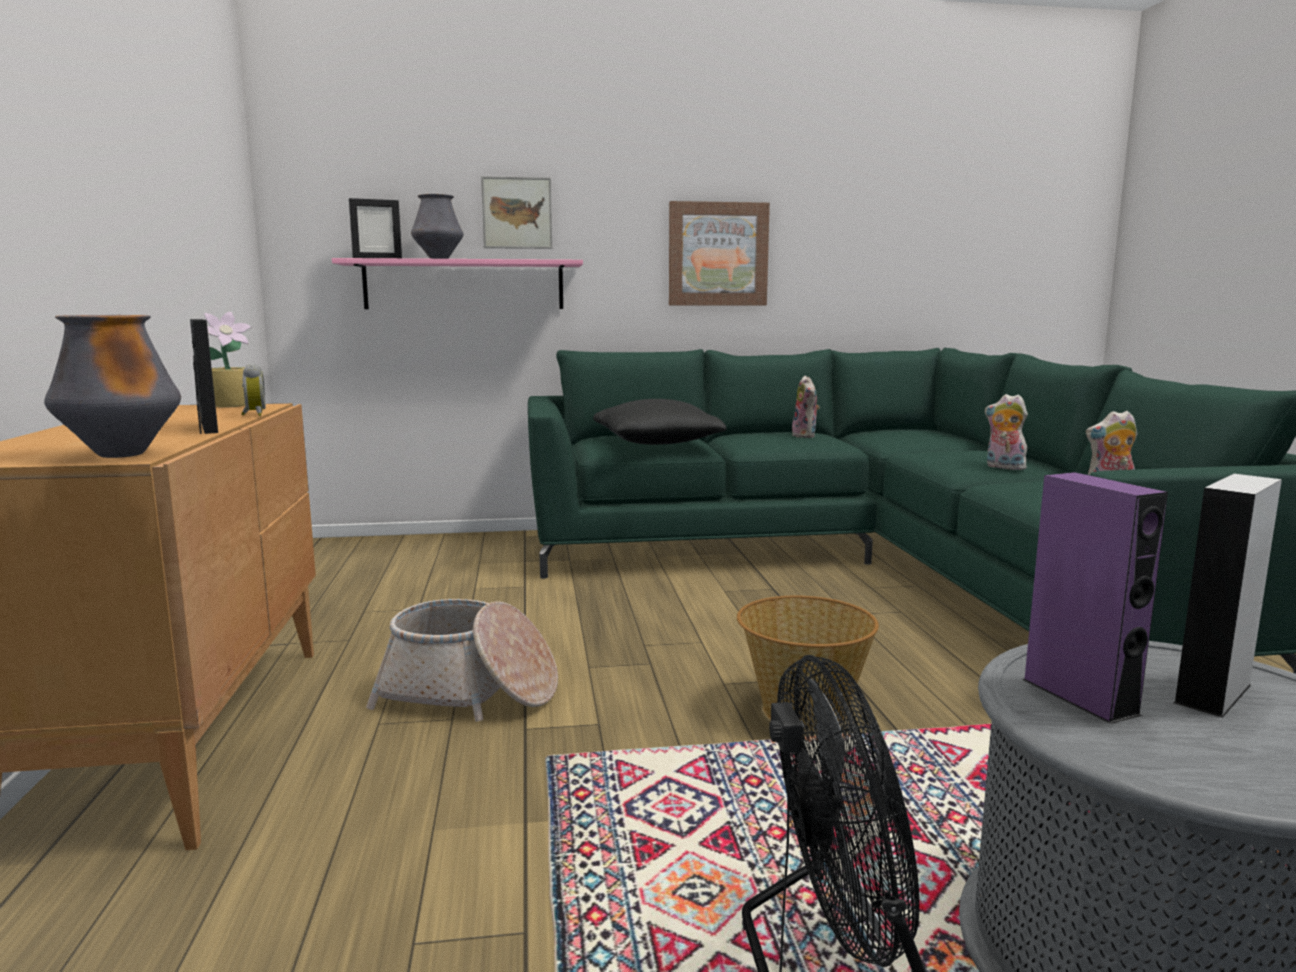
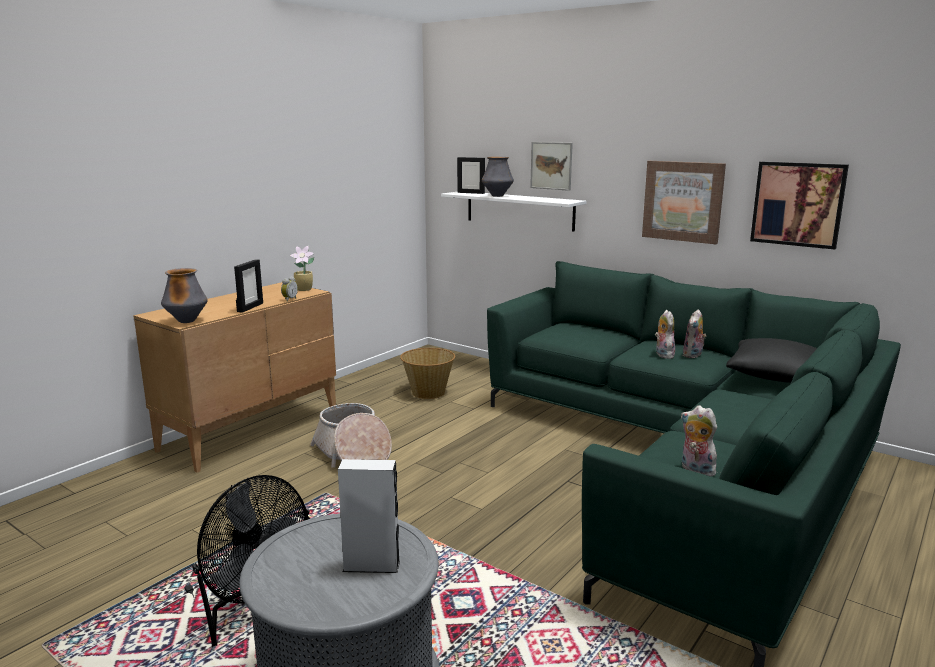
camera: 45 degrees right, 5 degrees up
(464, 285) = (519, 210): pink shelf -> white shelf
(657, 443) = (578, 338): black pillow -> black pillow (777, 376)
(803, 710) = (454, 525): basket -> basket (428, 392)
(850, 249) = (798, 204): none -> picture
(1003, 467) = (732, 423): plush toy -> plush toy (663, 355)
(1079, 696) = (324, 538): purple speaker -> none

